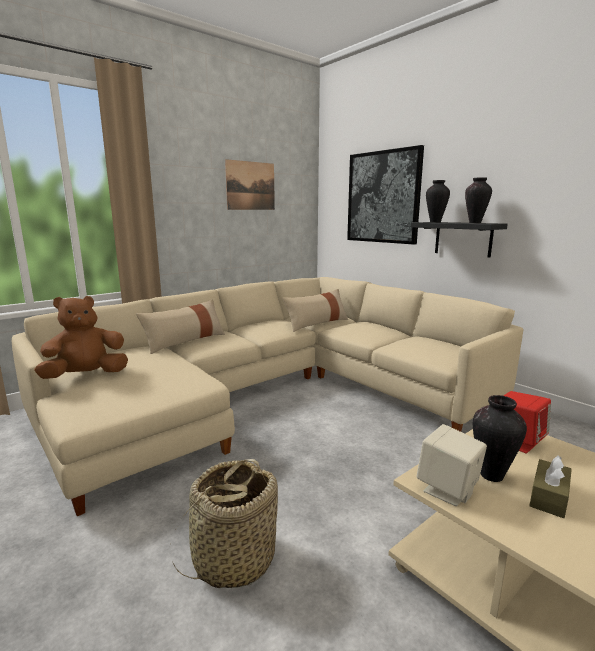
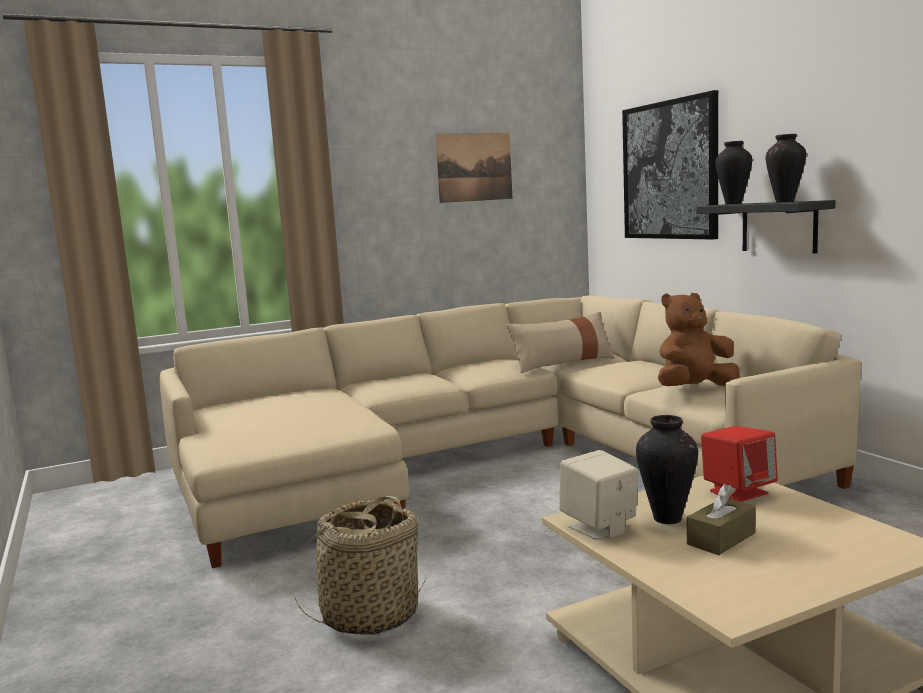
camera: 15 degrees right, 5 degrees down
(86, 376) = (235, 415): brown plush toy -> brown plush toy (694, 389)
(185, 341) = (366, 383): beige pillow -> none

